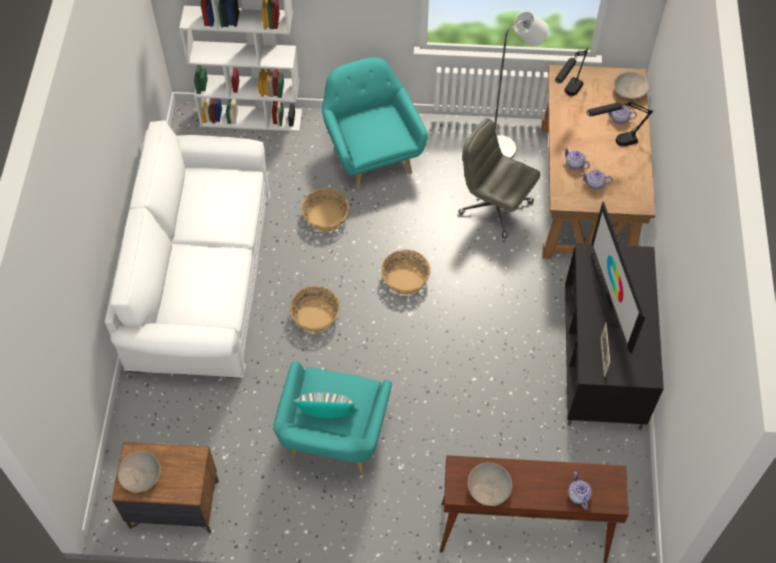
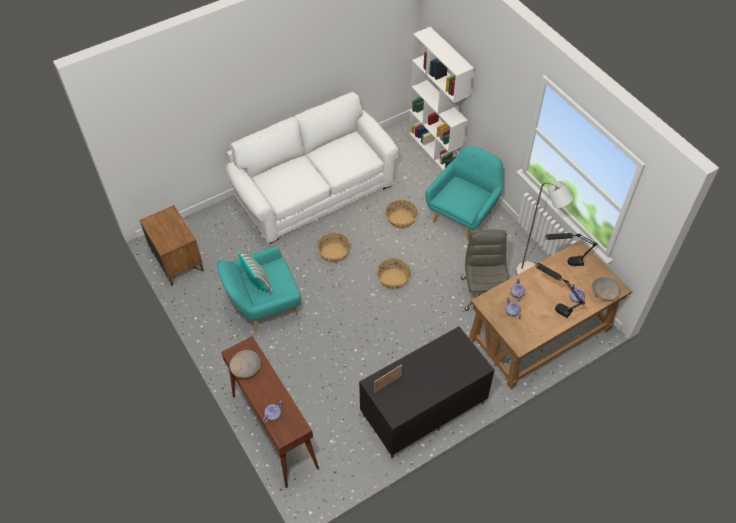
camera: 55 degrees right, 5 degrees down
(141, 475) = (160, 223): beige bowl -> none
(611, 300) = (433, 367): television -> none

